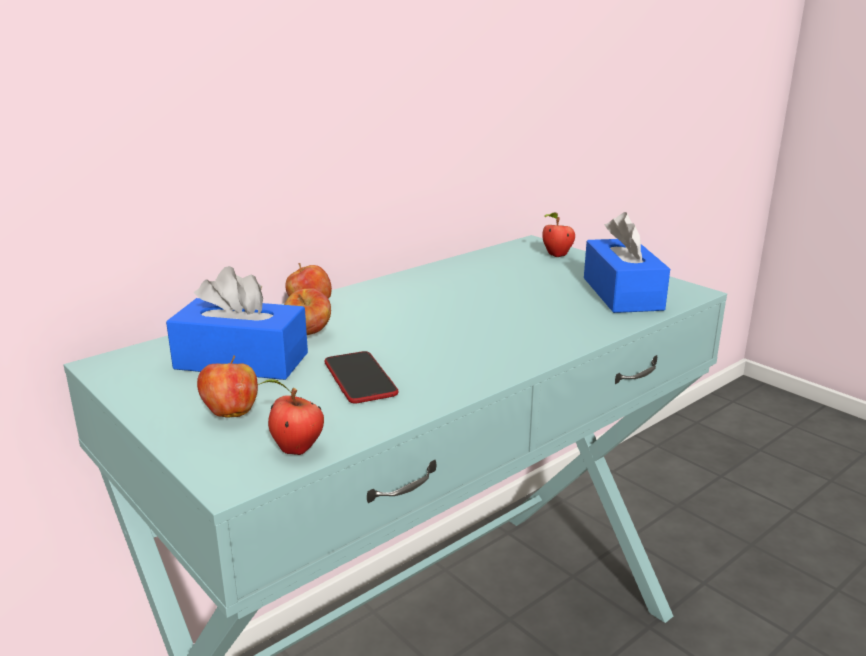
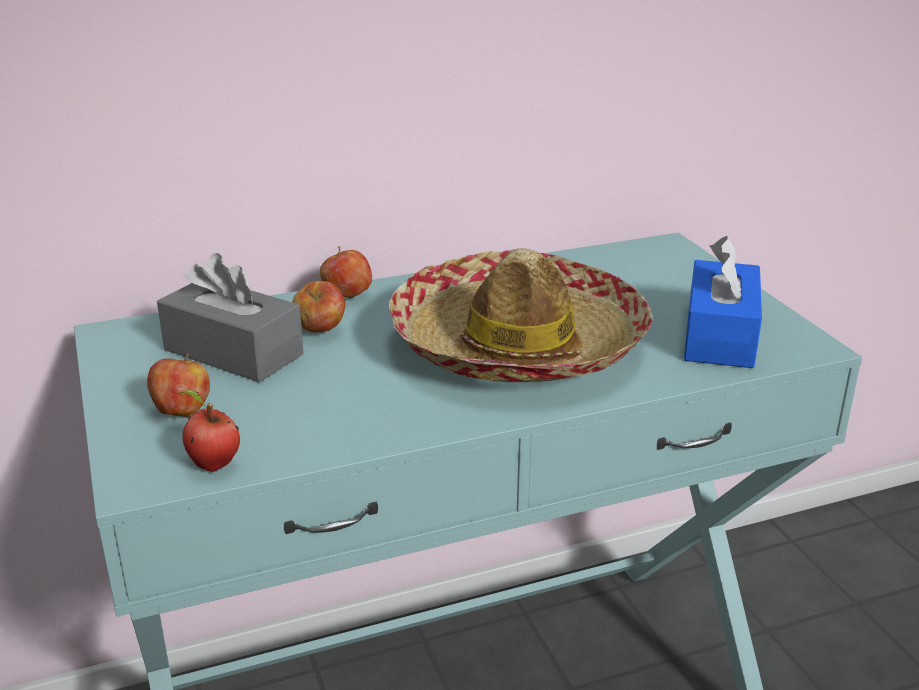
camera: 20 degrees right, 5 degrees up
(241, 361) = (233, 352): blue tissue box -> grey tissue box
(360, 379) = (333, 395): phone -> none
(481, 320) = (519, 345): none -> hat
(556, 255) = (683, 268): apple -> none

